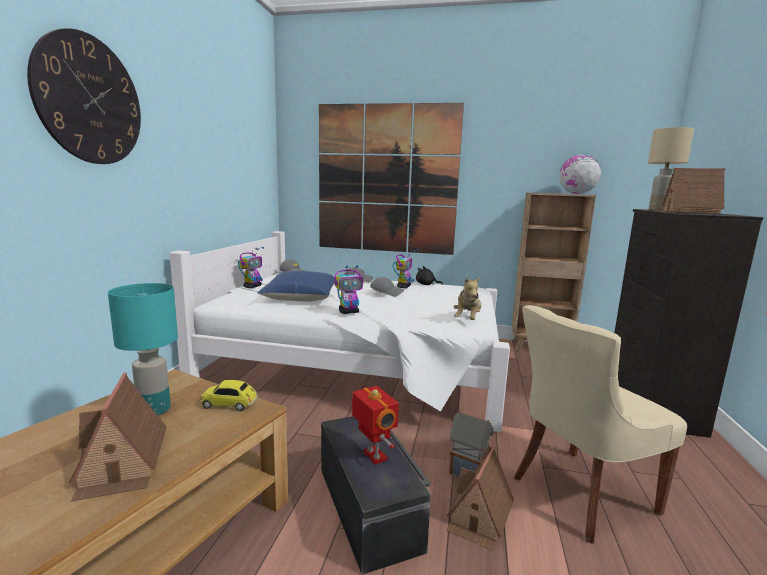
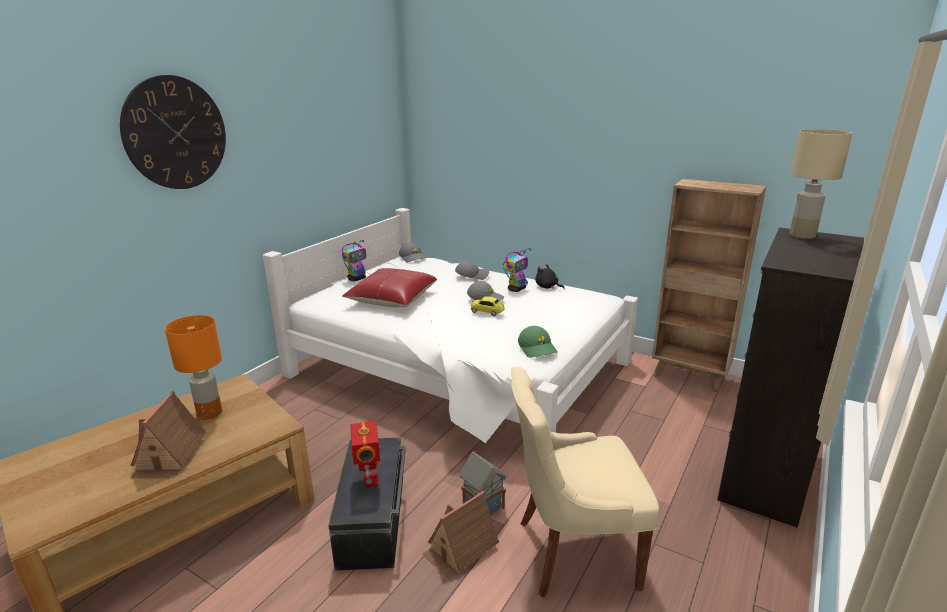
camera: 20 degrees right, 10 degrees up
(153, 409) = (209, 413): turquoise table lamp -> orange table lamp
(230, 404) = (264, 417): toy car -> toy car (487, 312)
(300, 297) = (392, 299): blue pillow -> red pillow
(349, 312) = (420, 326): toy robot -> none
(386, 179) = (518, 152): picture -> none
(467, 319) = (538, 349): plush toy -> green cap
(576, 193) = (741, 187): globe -> none
(686, 212) = (810, 251): toy house -> none

